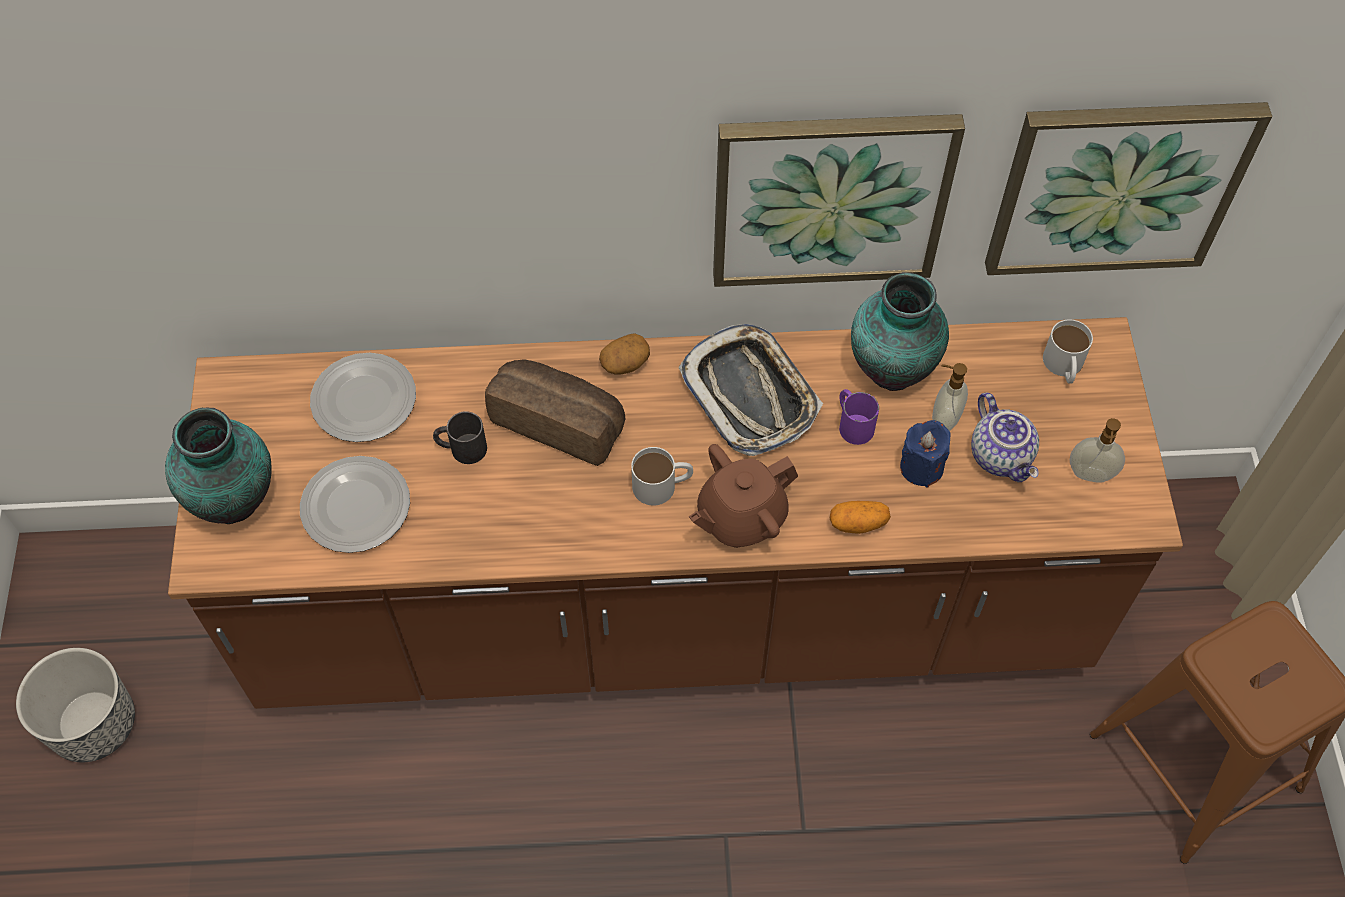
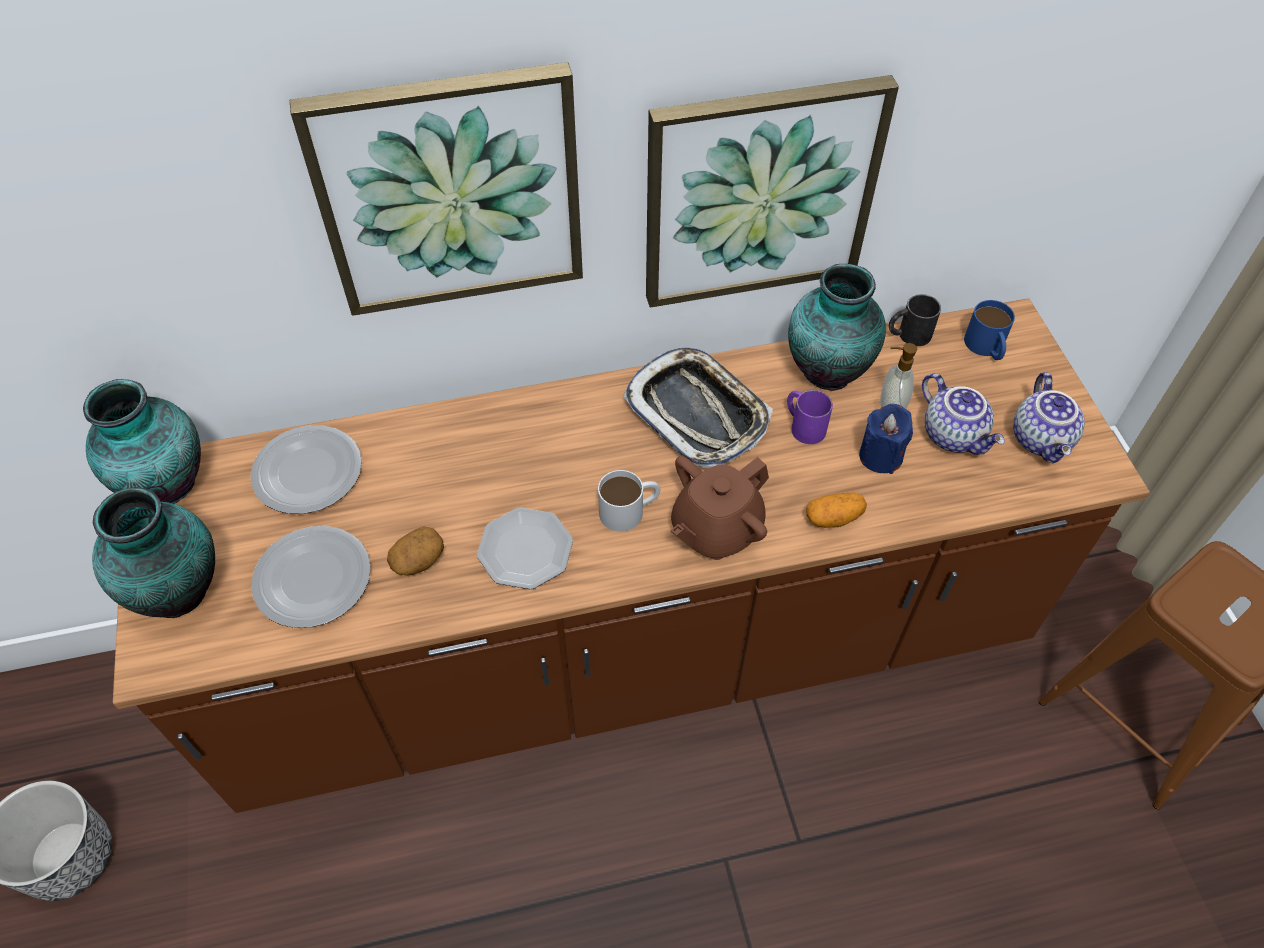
camera: 10 degrees left, 5 degrees down
(230, 393) = (164, 485): none -> vase
(461, 448) = (416, 504): black mug -> black mug (908, 334)
(556, 510) = (526, 551): none -> plate
(560, 421) = (513, 464): bread -> none
(625, 363) = (568, 401): potato -> potato (418, 560)
(1064, 366) = (986, 347): white mug -> blue mug
(1090, 475) = (1042, 440): soap dispenser -> teapot
(1117, 186) = (1030, 151): picture -> picture (450, 191)

